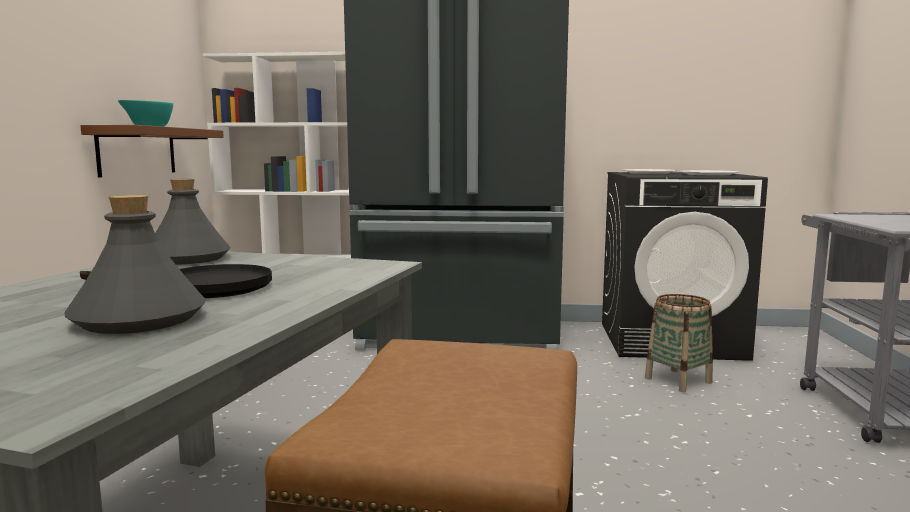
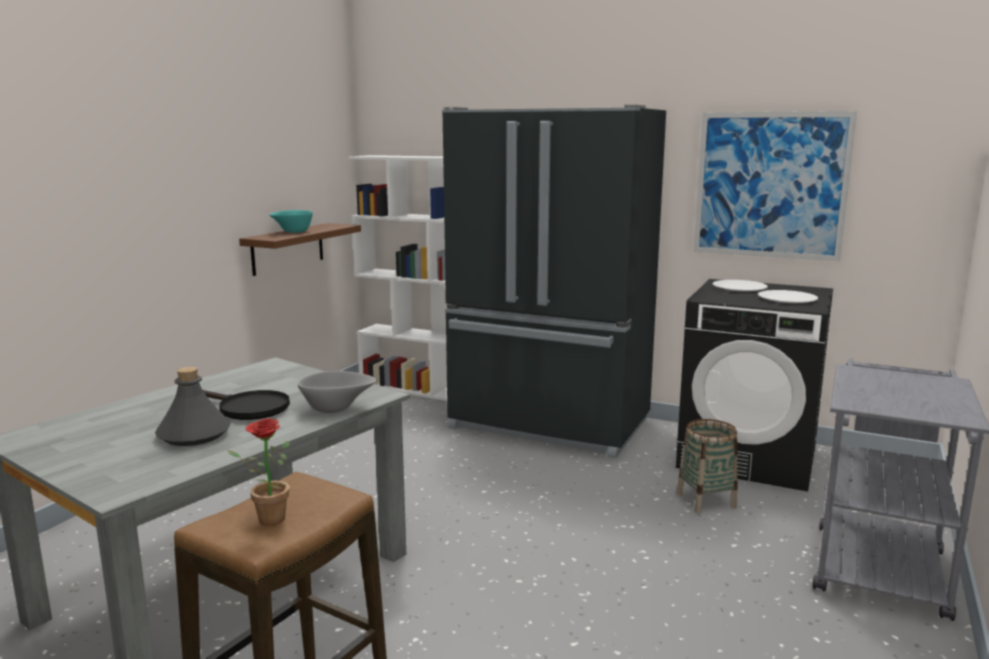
camera: 20 degrees right, 5 degrees up
(187, 258) = (268, 372): grey bottle -> none
(345, 278) = (337, 409): none -> grey bowl
(448, 405) = (266, 519): none -> potted plant
(661, 77) = (770, 185): none -> picture

